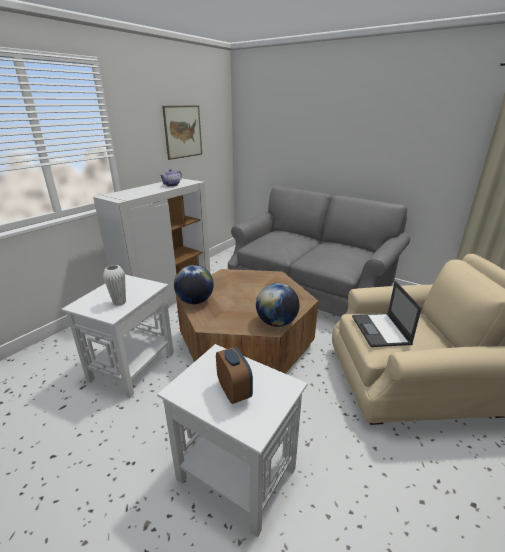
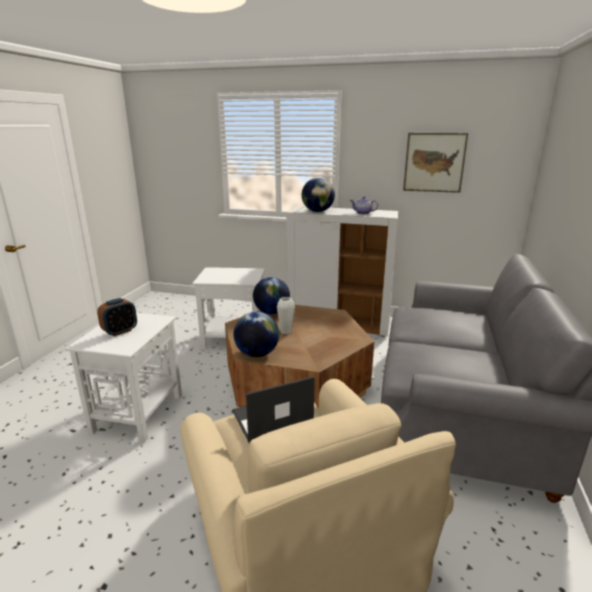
camera: 70 degrees right, 5 degrees down
(119, 302) = (219, 278): white vase -> white vase (286, 331)
(138, 194) = (317, 211): none -> globe

